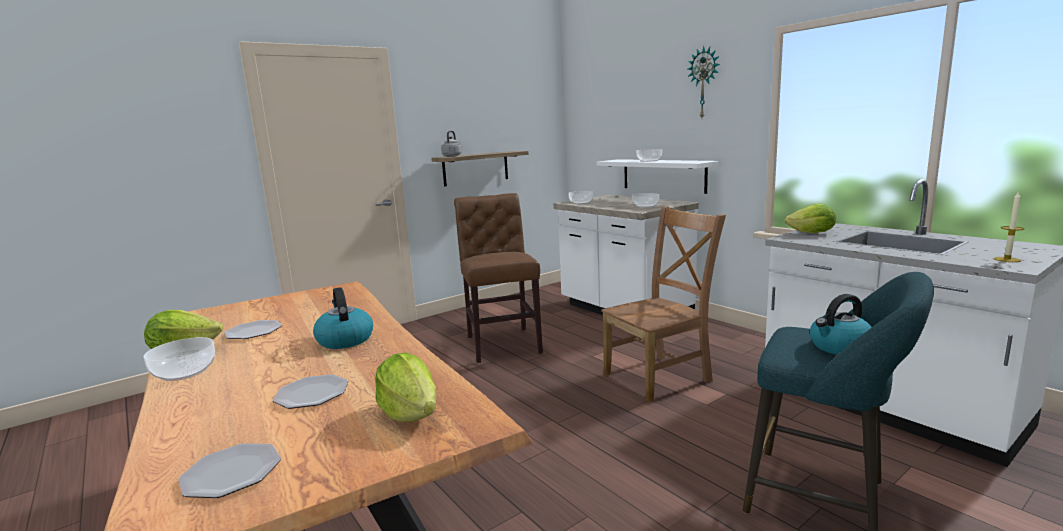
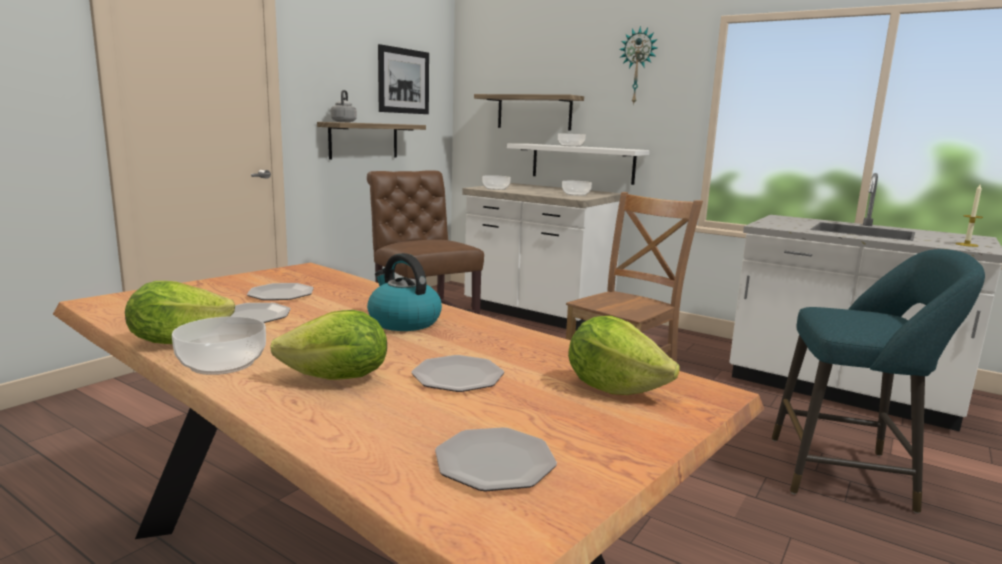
camera: 20 degrees left, 0 degrees up
(297, 312) = (280, 294): none -> plate
(511, 115) = (403, 81): none -> picture
(623, 131) = (534, 112): none -> shelf
(812, 233) = (777, 222): lettuce -> lettuce (337, 379)
(840, 347) = (881, 321): kettle -> none

